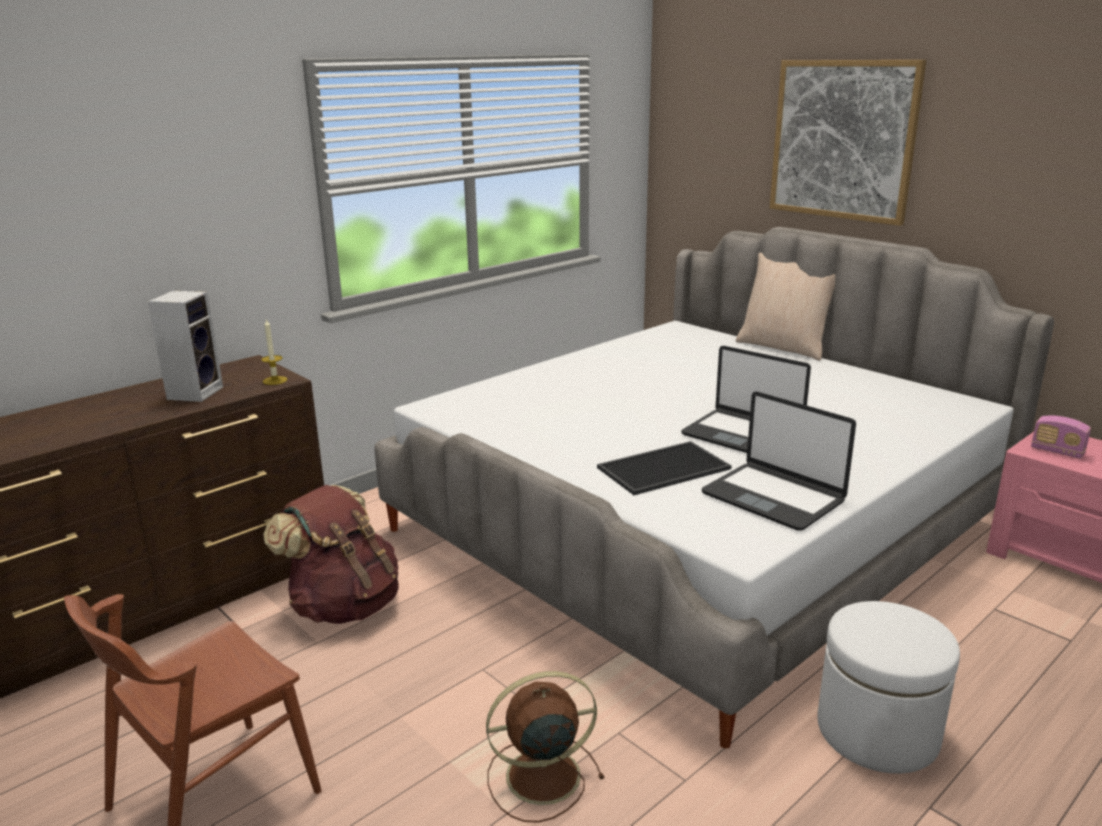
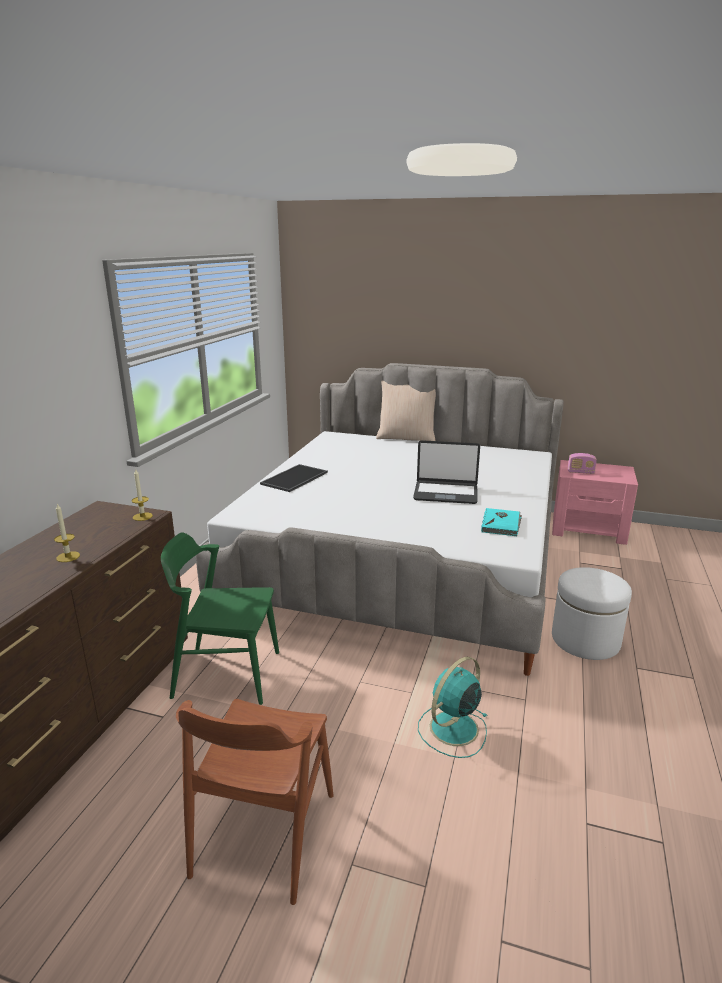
camera: 30 degrees left, 0 degrees up
(153, 407) = (68, 557): none -> candle
(195, 392) = (87, 538): speaker -> none
(344, 605) = (226, 674): brown backpack -> green chair
(539, 776) = (452, 729): brown fan -> turquoise fan
(663, 469) = (428, 522): tray -> tray (295, 478)
(773, 497) = (501, 524): laptop -> turquoise book
(843, 140) = (427, 307): picture -> none

